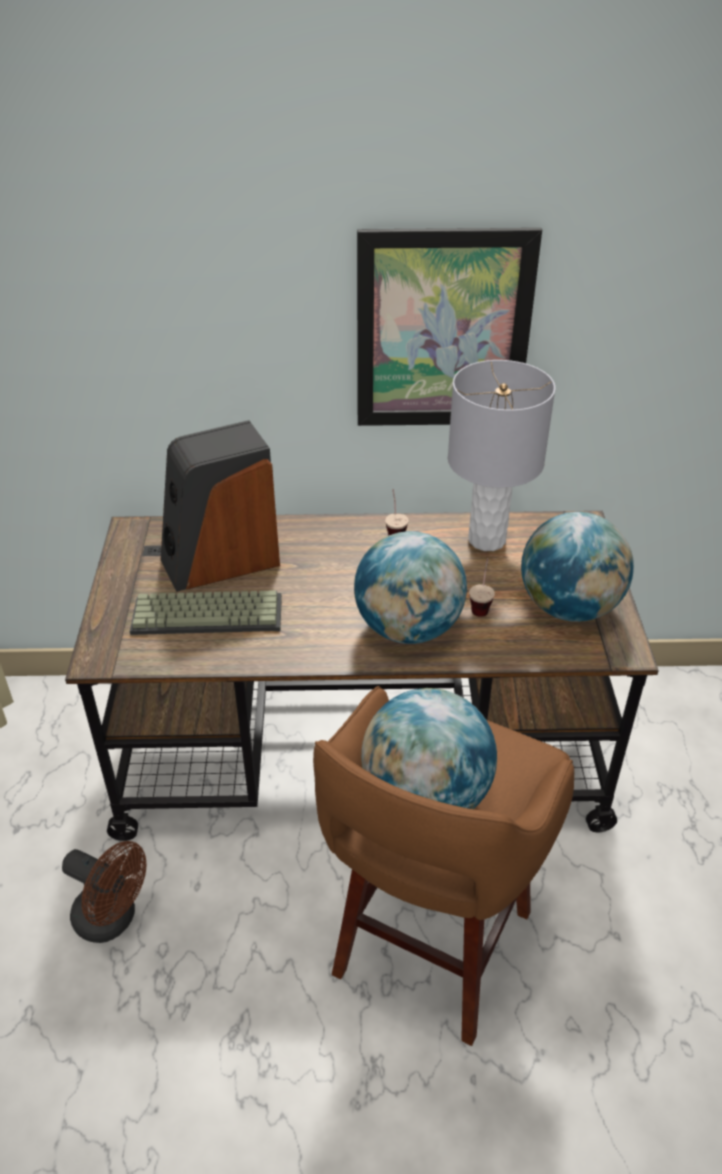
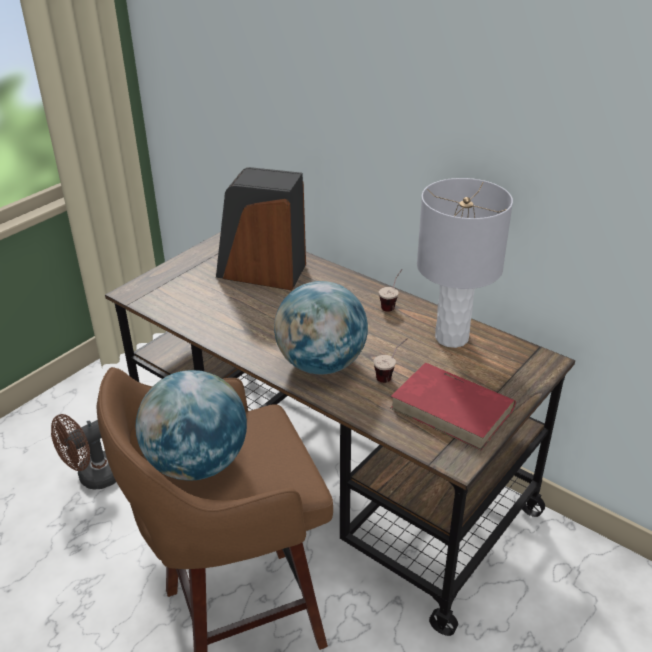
camera: 40 degrees right, 5 degrees down
(113, 919) = (94, 478): brown fan -> brown fan turned 75 degrees clockwise
(209, 613) = (218, 297): keyboard -> none
(443, 331) = (456, 146): picture -> none
(569, 607) = (453, 409): globe -> red book

